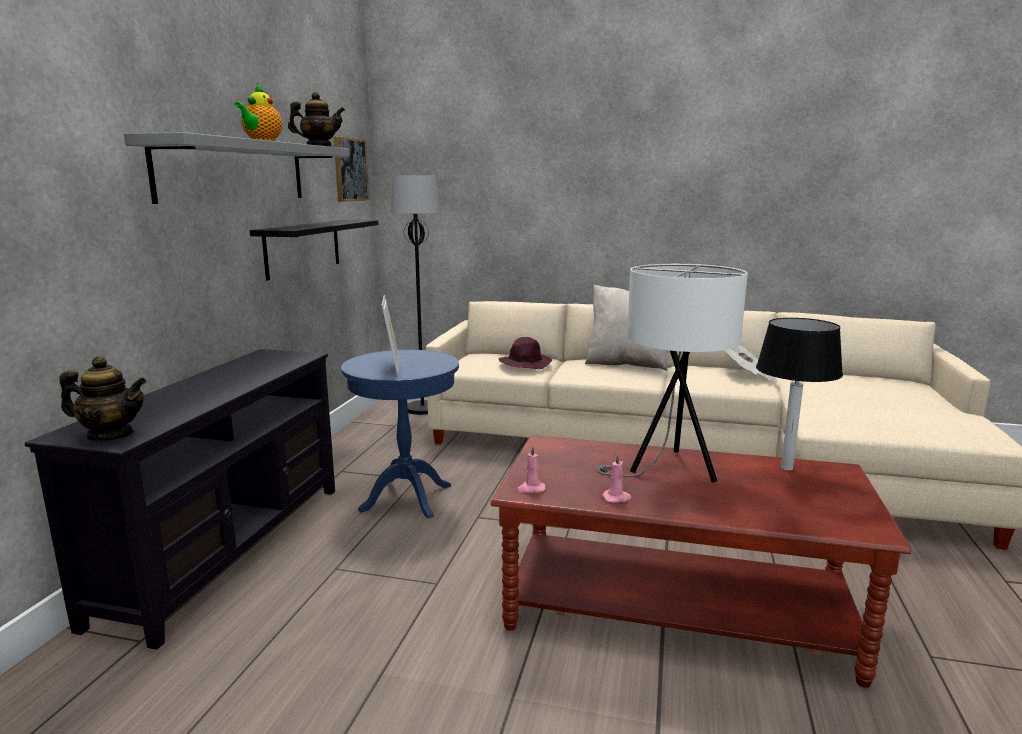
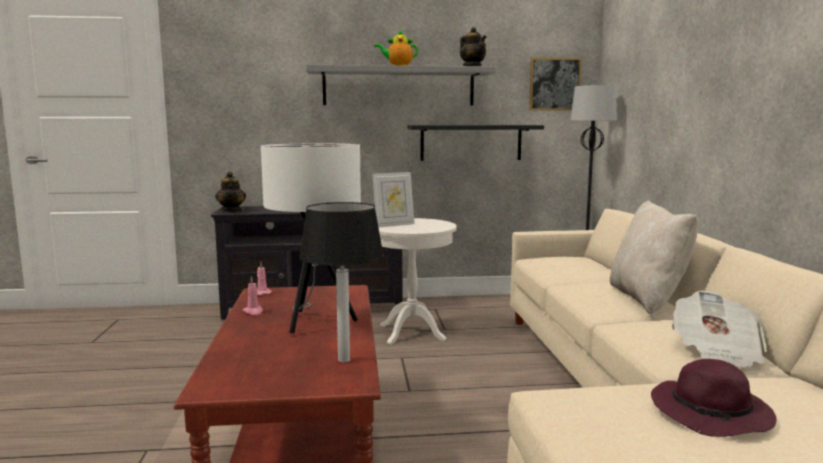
camera: 70 degrees right, 5 degrees down
(406, 498) = (412, 332): blue side table -> white side table
(525, 363) = (572, 270): purple hat -> purple hat (712, 414)

